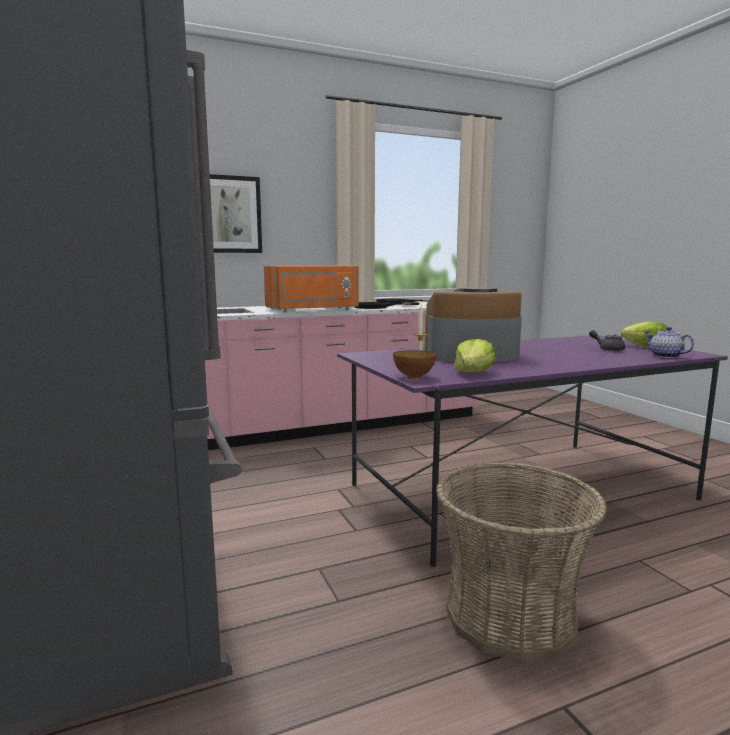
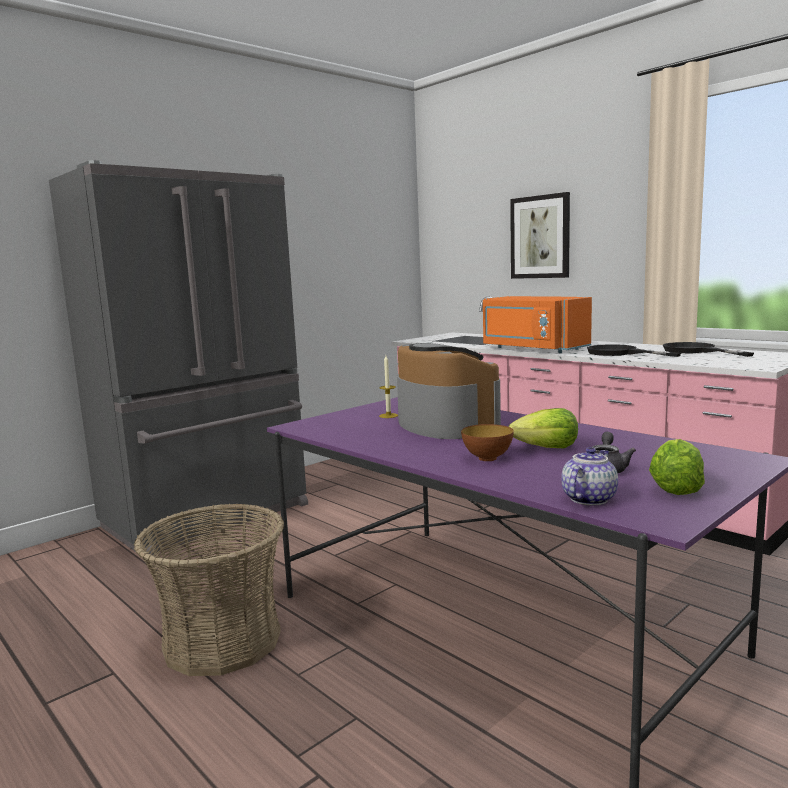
camera: 70 degrees right, 0 degrees up
(414, 377) = (308, 422): bowl -> bowl (487, 458)
(473, 373) = (344, 433): lettuce -> lettuce (546, 448)

